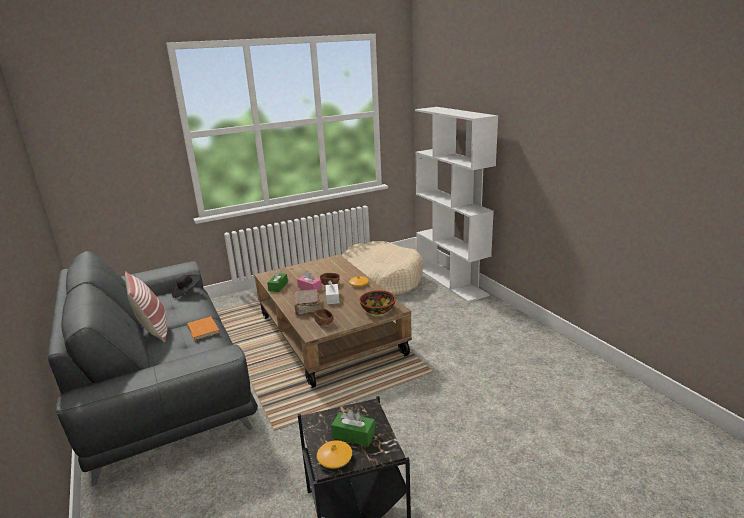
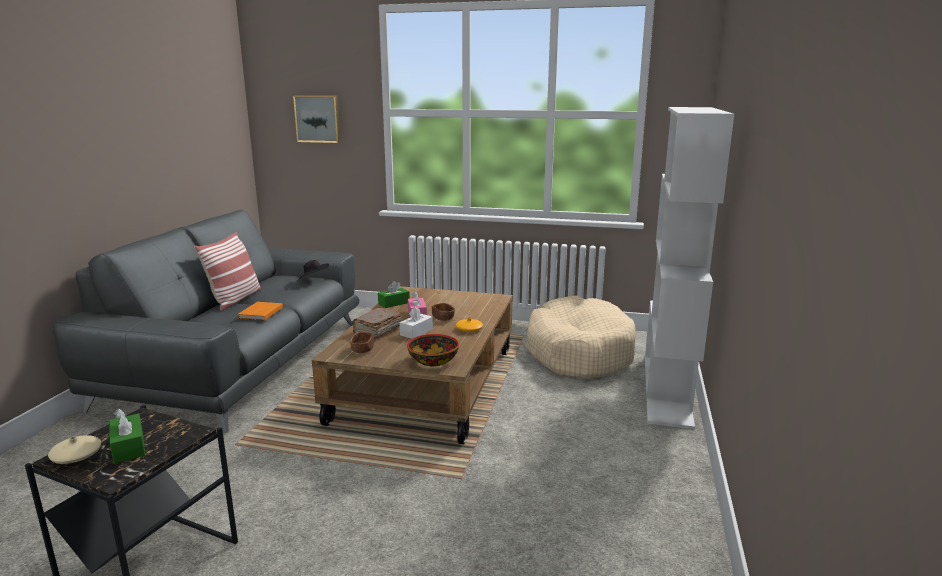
camera: 40 degrees right, 5 degrees down
(117, 150) = (318, 118): none -> picture
(335, 458) = (76, 455): orange vase -> beige vase

